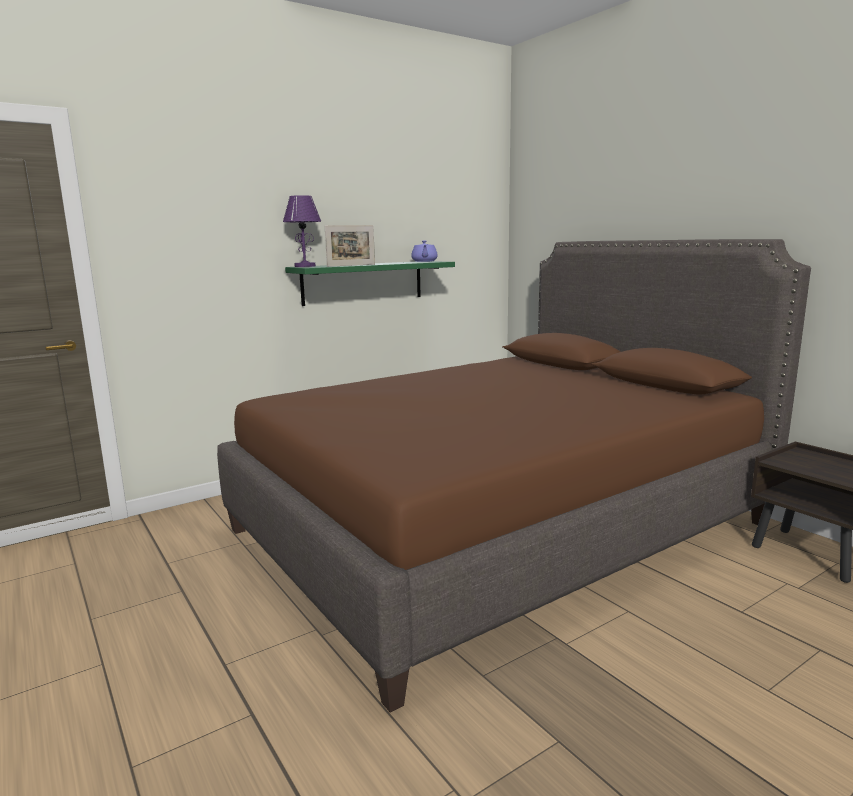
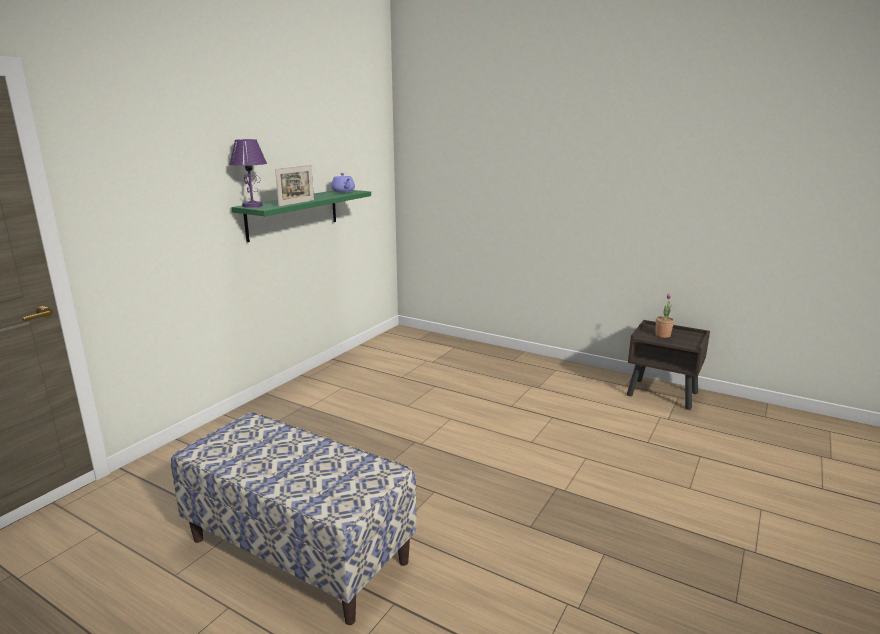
camera: 25 degrees left, 5 degrees up
(212, 627) = (299, 550): none -> bench
(498, 526) = (457, 414): brown bed -> none
(812, 463) = (662, 335): none -> potted plant

